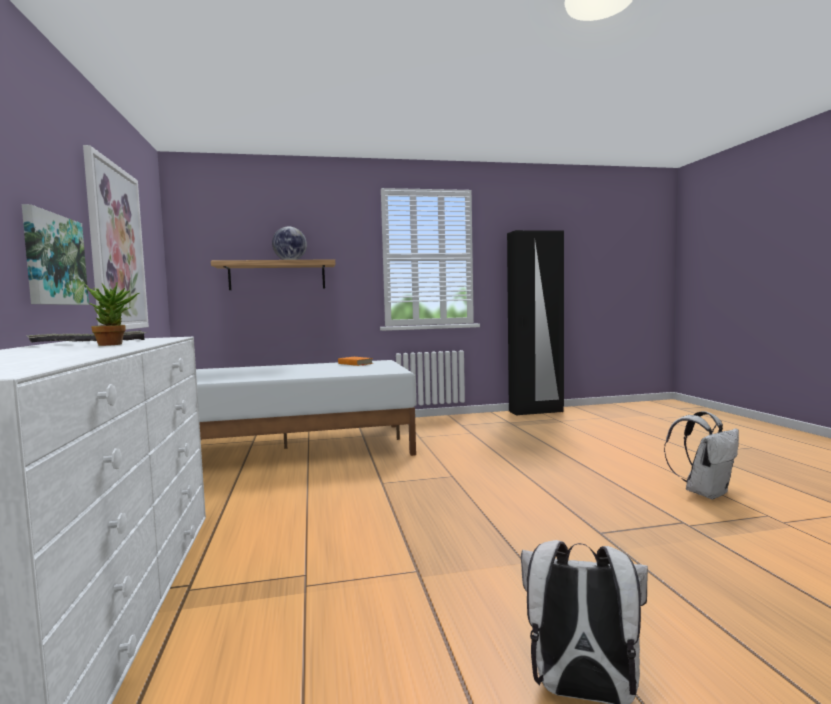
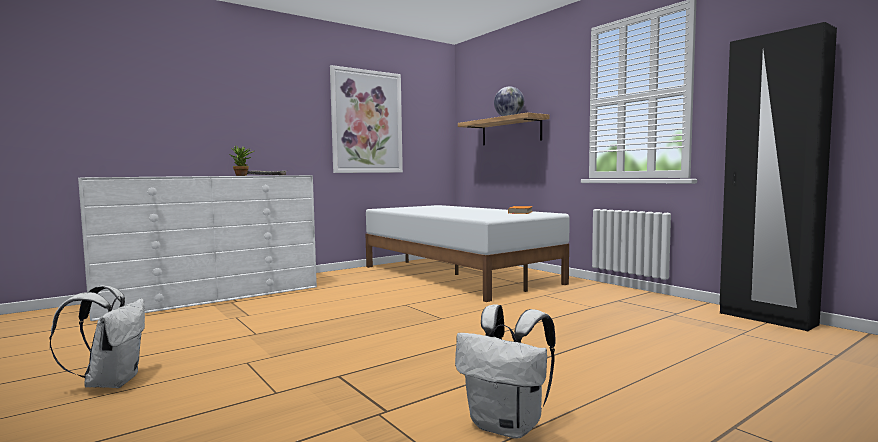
camera: 65 degrees right, 0 degrees up
(53, 260) = (288, 133): picture -> none

